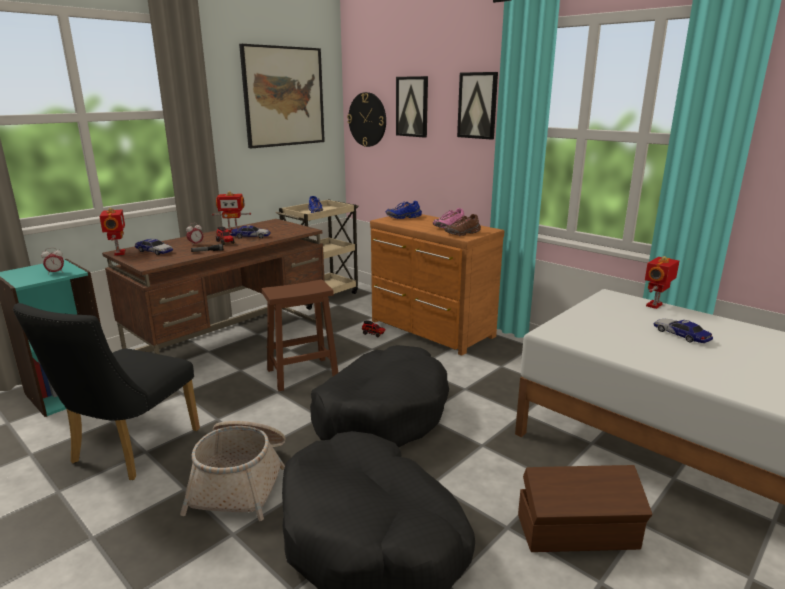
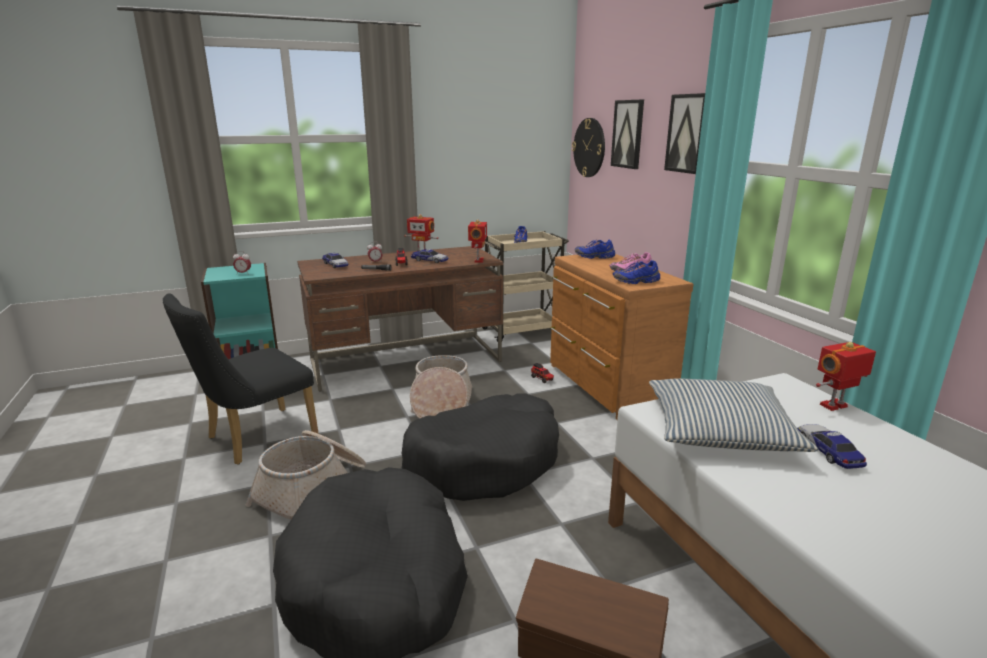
camera: 25 degrees right, 0 degrees up
(118, 253) = (307, 263): toy robot -> toy robot (478, 260)
(284, 97) = (500, 122): picture -> none
(301, 374) = (441, 404): brown stool -> basket
(462, 233) = (636, 281): brown shoe -> blue shoe
(607, 335) = (720, 430): none -> pillow

